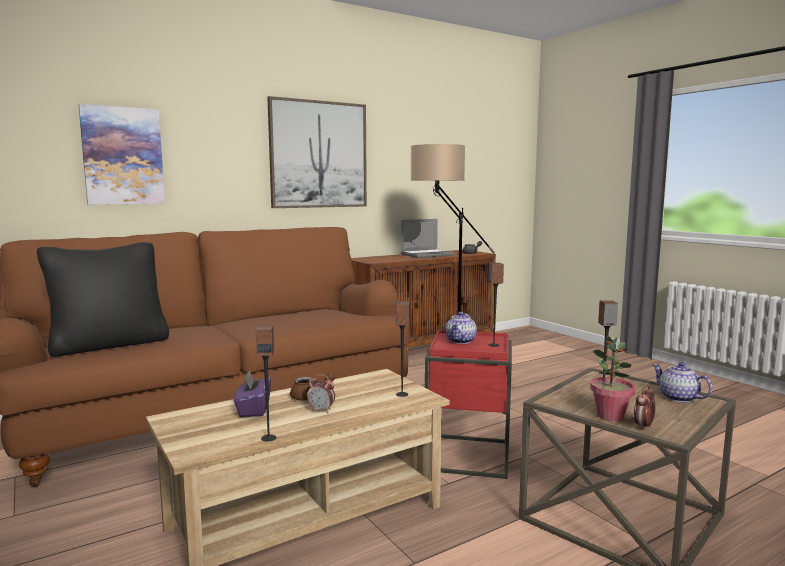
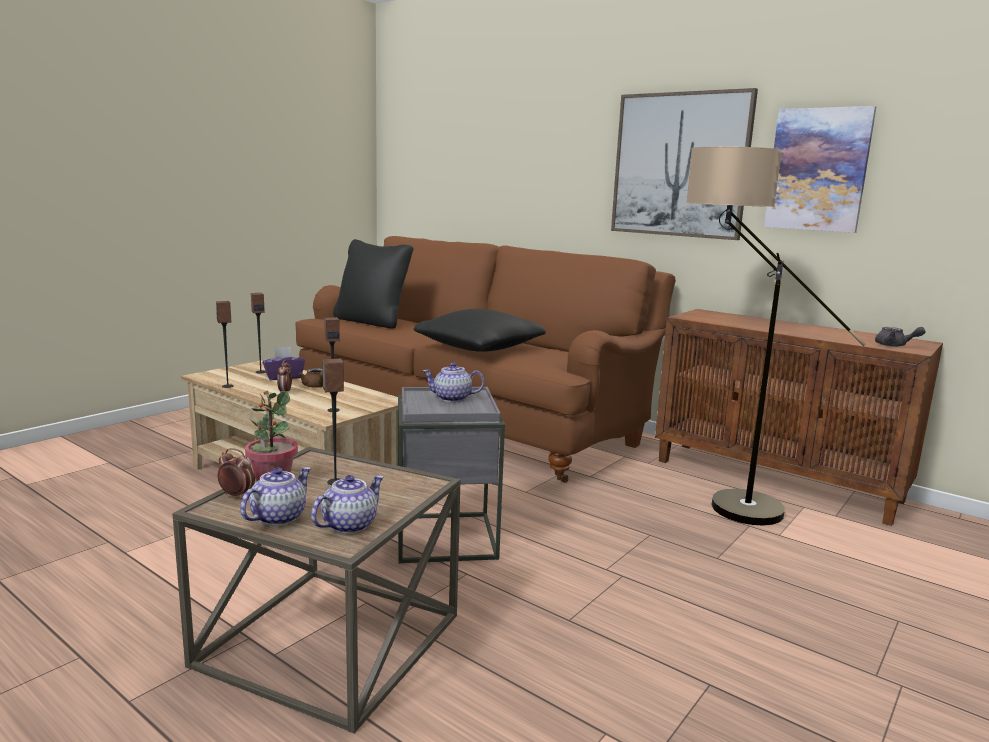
camera: 70 degrees right, 5 degrees up
(123, 156) = (492, 170): picture -> picture (818, 170)
(289, 324) = (479, 348): none -> black pillow
(427, 255) = (813, 330): laptop -> none
(468, 455) = (446, 537): red side table -> grey side table
(493, 345) = (444, 410): speaker -> speaker (260, 372)
(679, 414) = (278, 517): none -> teapot

